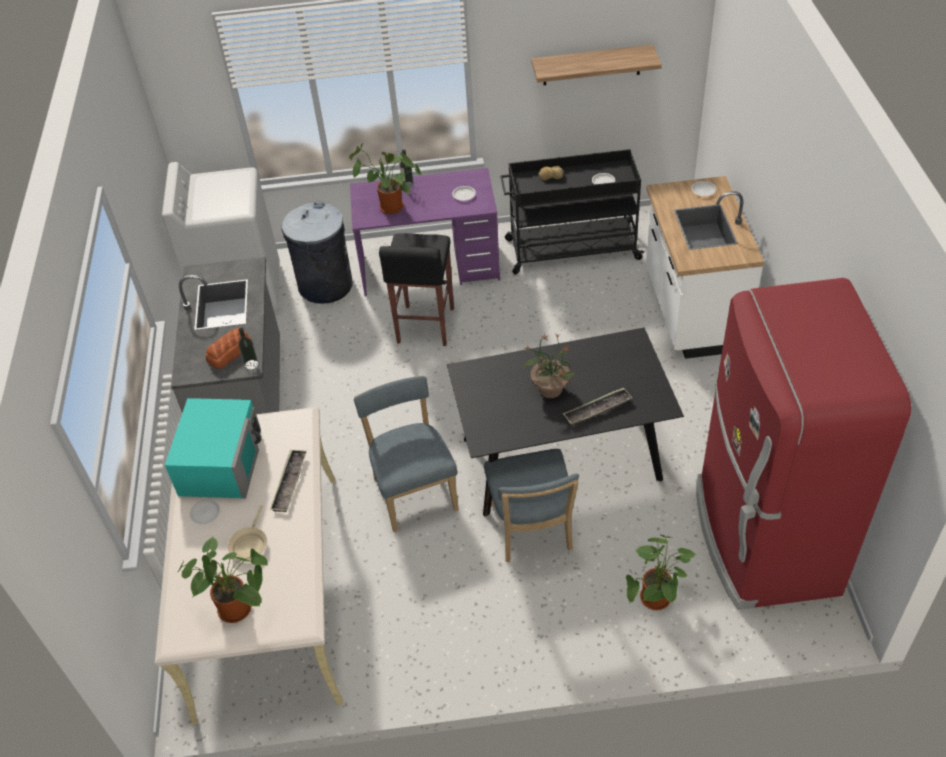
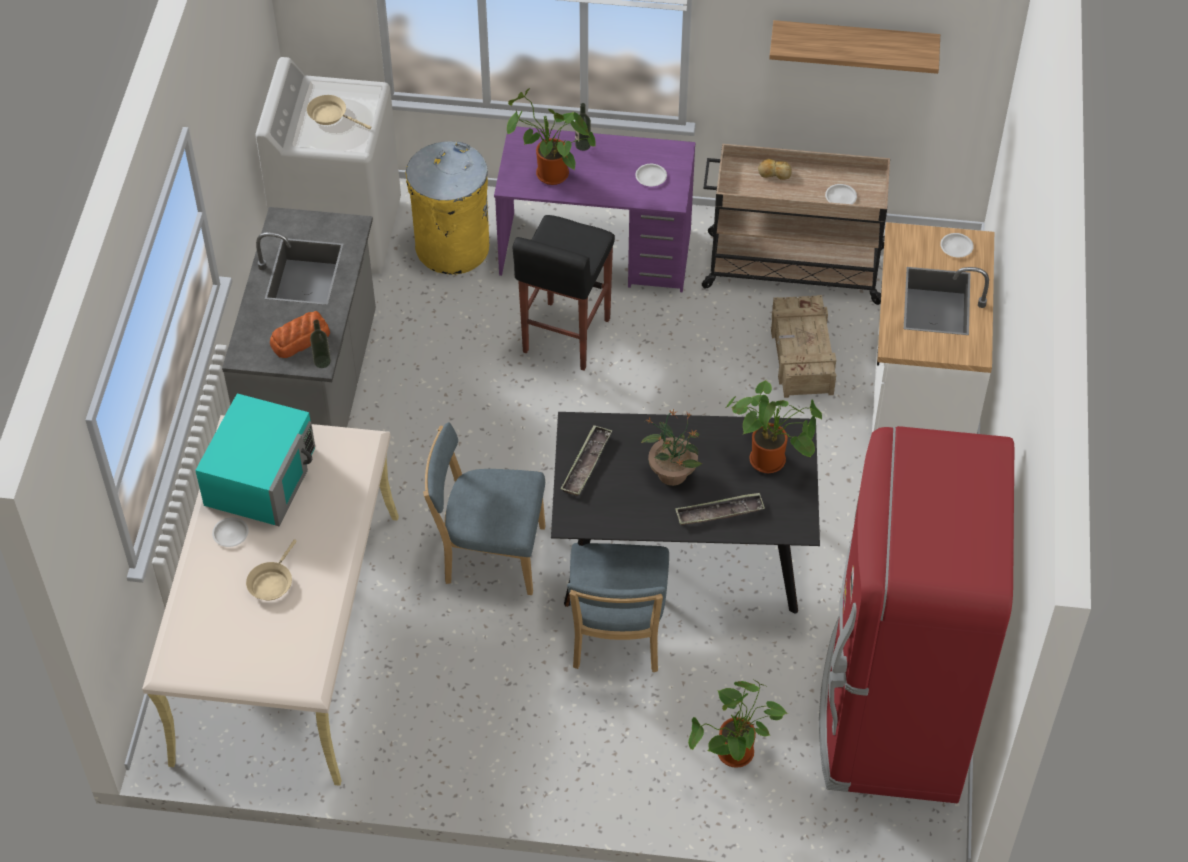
camera: 10 degrees right, 5 degrees up
(217, 195) = (331, 115): none -> beige frying pan
(239, 608) = (244, 652): potted plant -> potted plant (772, 461)
(289, 483) = (333, 520): tray -> tray (586, 464)
(325, 285) = (451, 247): grey trash can -> yellow trash can
(414, 491) = (489, 554): blue chair -> blue chair turned 75 degrees counterclockwise
(570, 249) = (791, 268): black cart -> beige cart
(599, 303) = (801, 356): none -> crate

